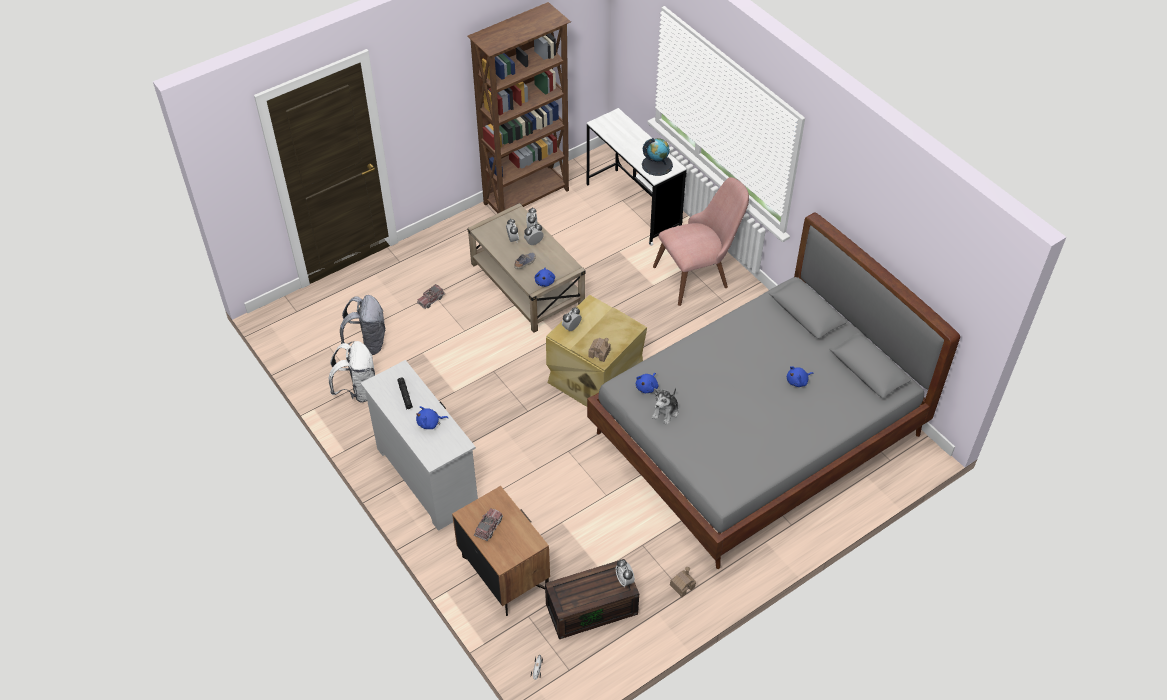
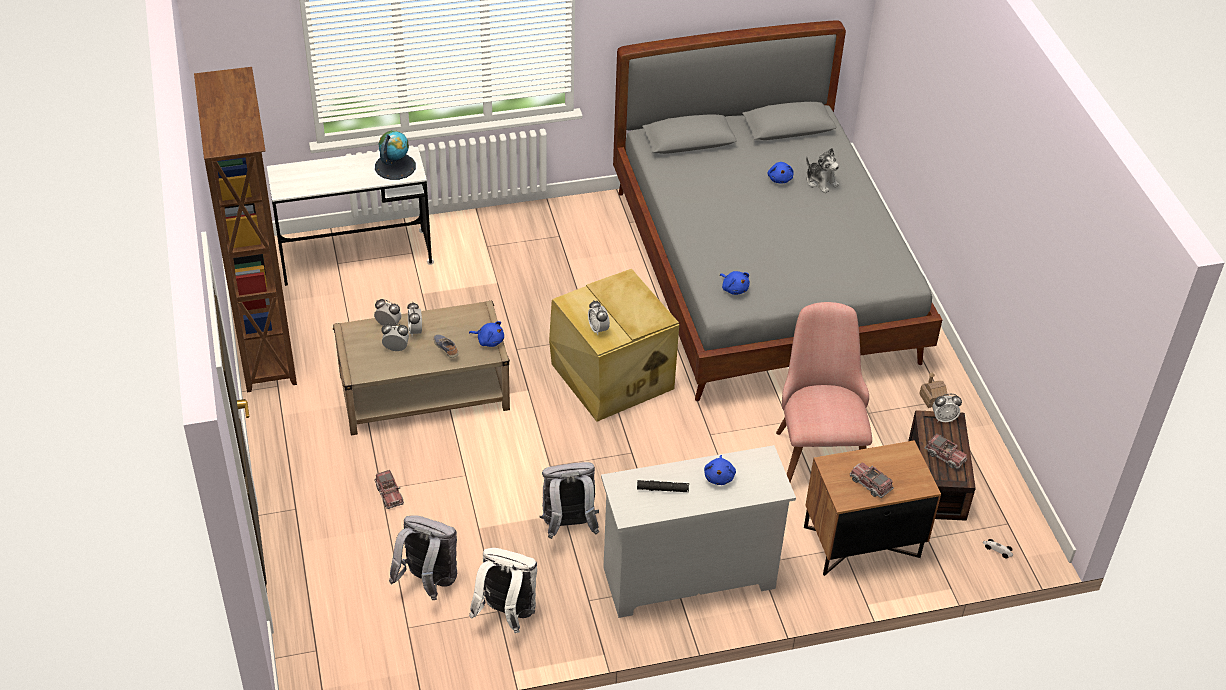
camera: 70 degrees left, 5 degrees down
(444, 398) = (568, 526): none -> grey backpack
(583, 590) = (945, 456): none -> toy truck
(599, 353) = (652, 317): toy house -> none
(665, 412) = (776, 286): plush toy -> plush toy (821, 181)
(699, 274) = (504, 240): pink chair -> pink chair (817, 449)

